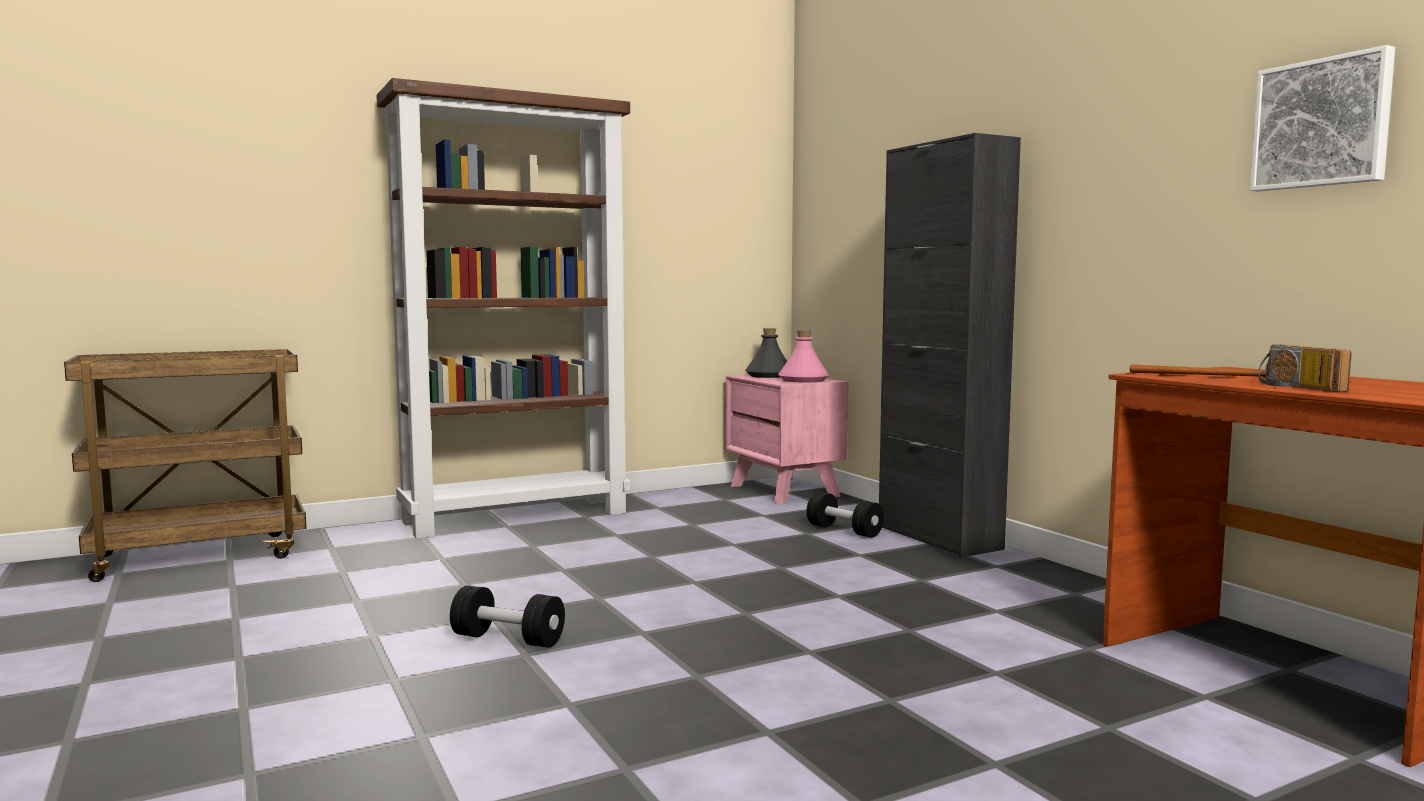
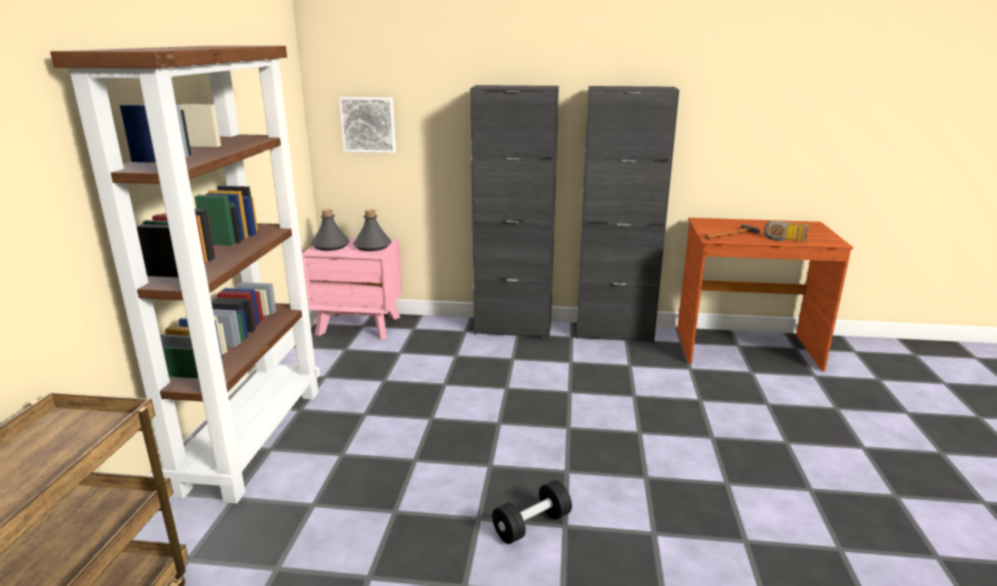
camera: 55 degrees left, 15 degrees up
(803, 380) = (372, 246): pink bottle -> grey bottle
(844, 530) = (466, 344): black dumbbell -> none
(1075, 583) = (614, 333): none -> black cabinet
(1322, 123) = (737, 105): picture -> picture (368, 124)

